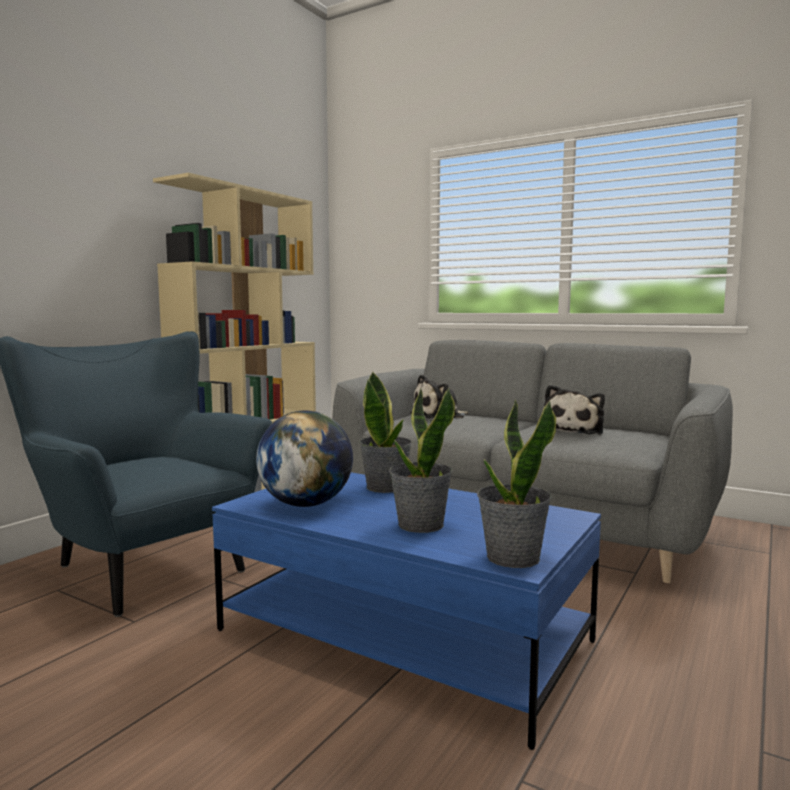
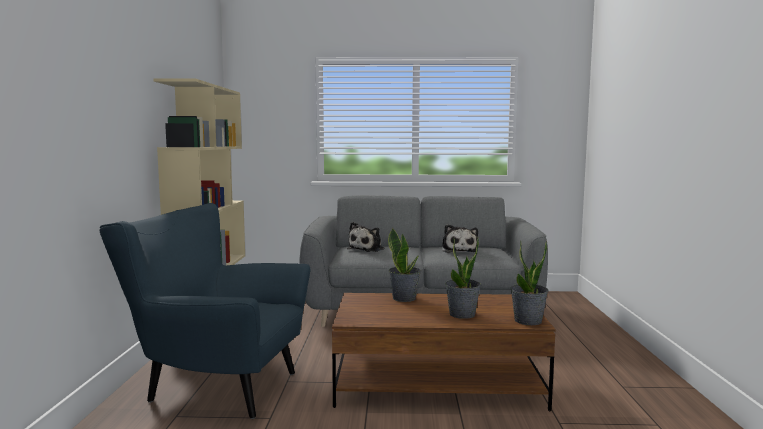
camera: 30 degrees left, 0 degrees up
(306, 504) = (383, 315): globe -> none
(403, 635) = (437, 383): blue coffee table -> brown coffee table

